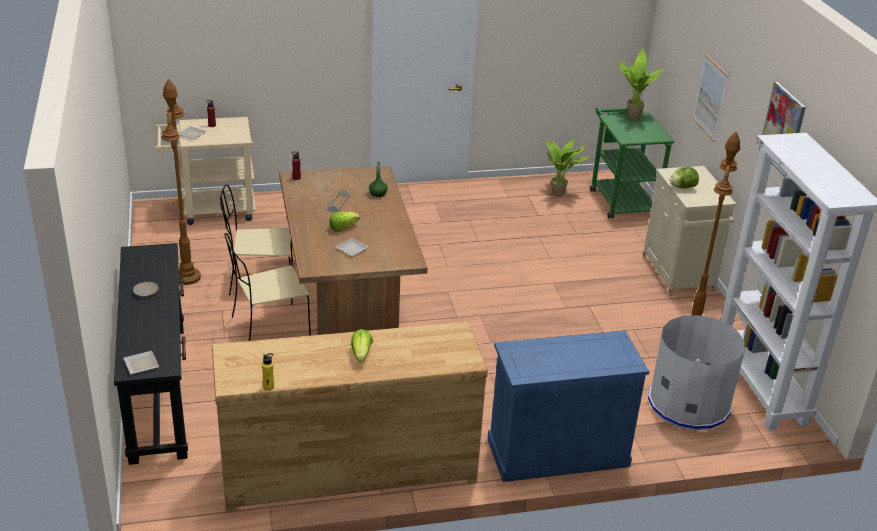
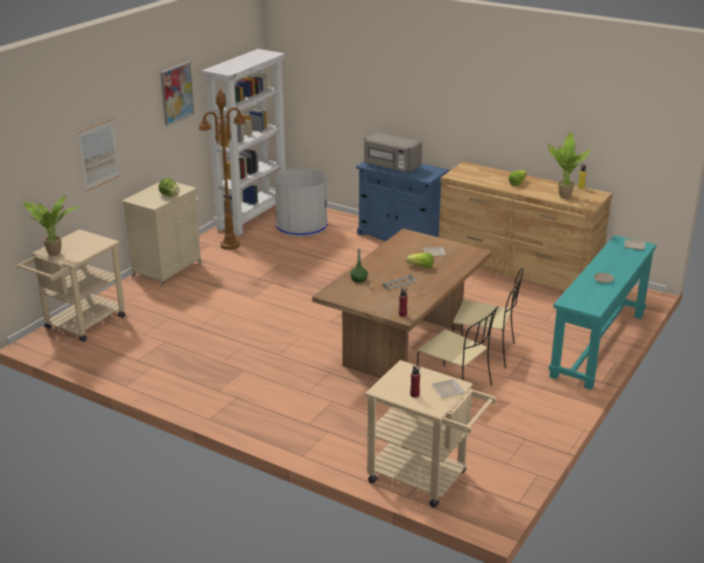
camera: 135 degrees left, 5 degrees down
(158, 391) = (598, 345): black console table -> turquoise console table
(187, 277) = (511, 416): brown floor lamp -> none
(560, 194) = (111, 350): potted plant -> potted plant (562, 196)
(587, 352) = (391, 166): none -> grey microwave
(621, 199) = (80, 325): green cart -> beige cart

